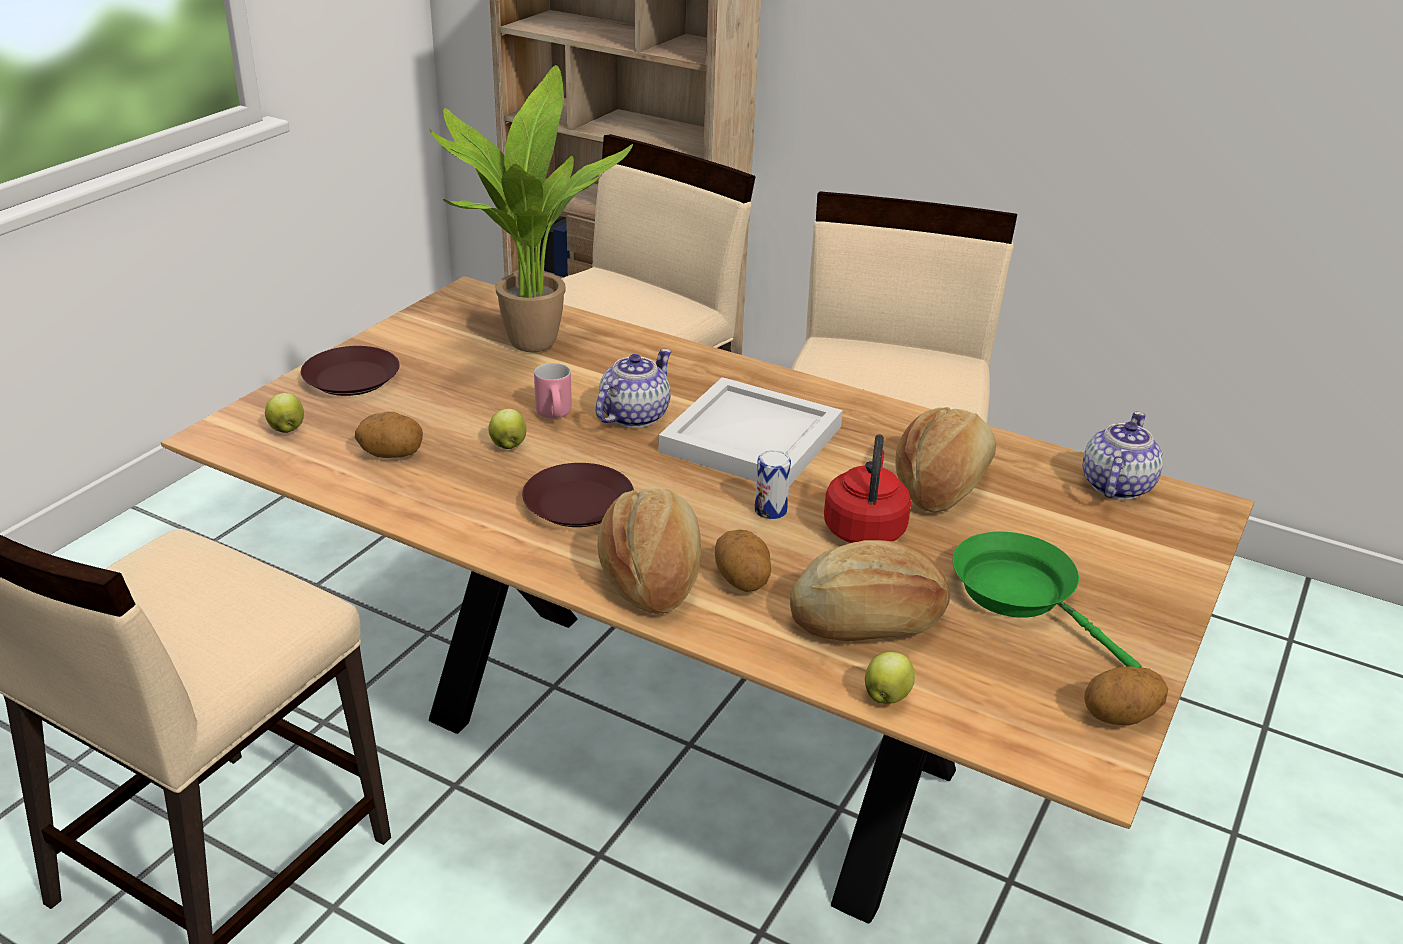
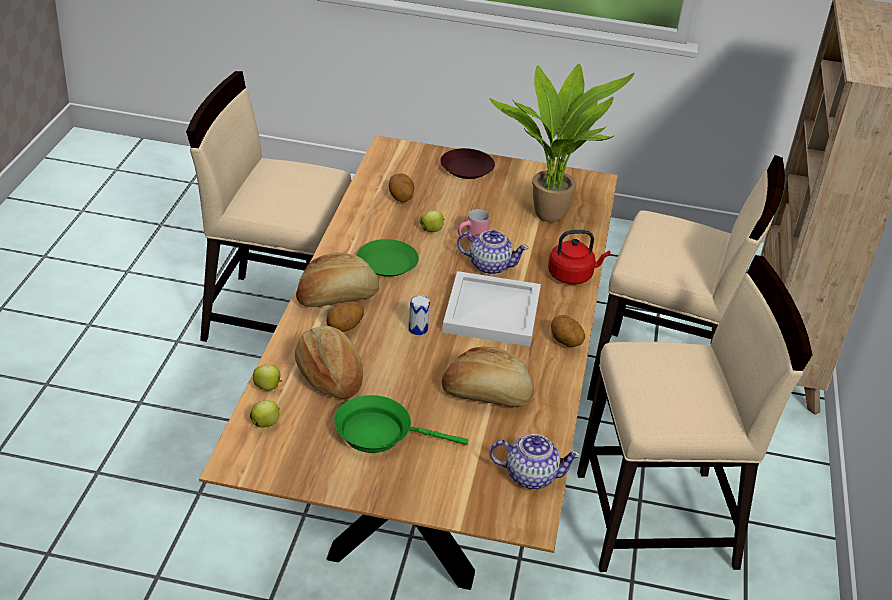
camera: 70 degrees right, 5 degrees up
(287, 429) = (406, 163): apple -> apple (266, 423)
(579, 504) = (388, 264): brown plate -> green plate
(865, 528) = (418, 366): red kettle -> red kettle (572, 276)
(1021, 595) = (380, 433): green frying pan -> green frying pan turned 120 degrees counterclockwise
(1120, 717) = (281, 475): potato -> potato (565, 342)

